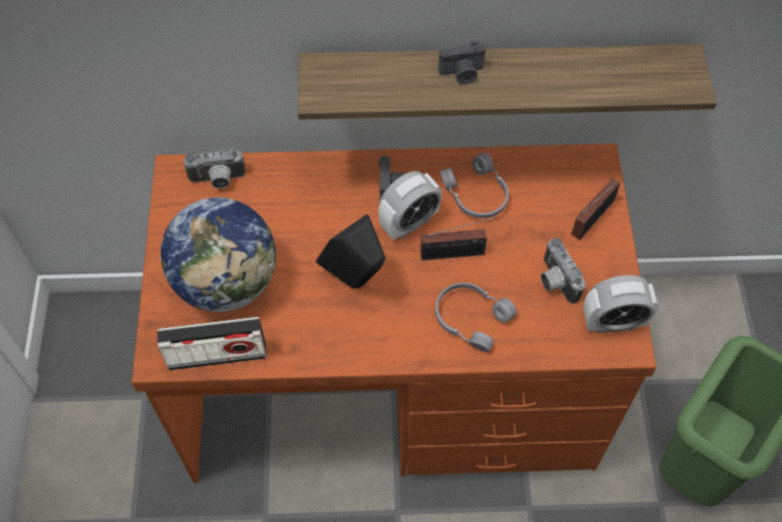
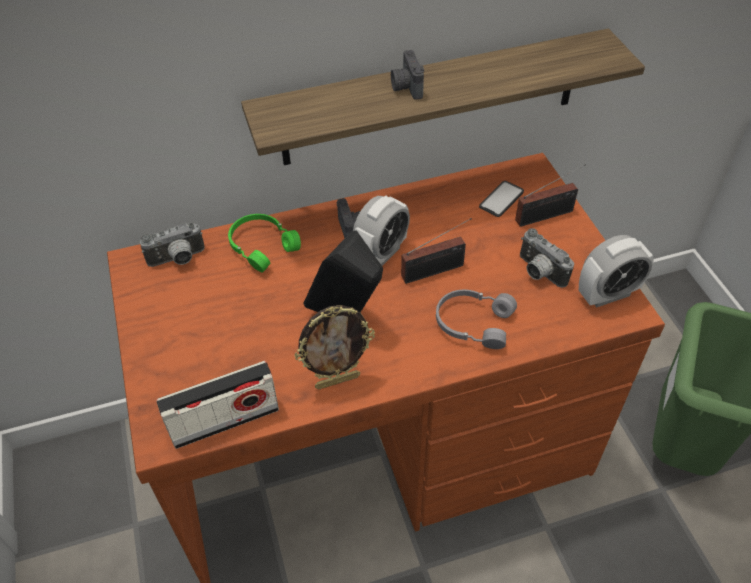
camera: 15 degrees left, 10 degrees down
(227, 282) = (215, 348): globe -> none
(299, 185) = (262, 246): none -> green headphones
(326, 343) = (337, 380): none -> picture frame
(462, 73) = (406, 87): camera -> camera turned 105 degrees clockwise
(476, 195) = (435, 218): grey headphones -> none
(550, 189) = (501, 199): none -> phone
(590, 219) = (547, 215): radio -> radio turned 135 degrees counterclockwise

